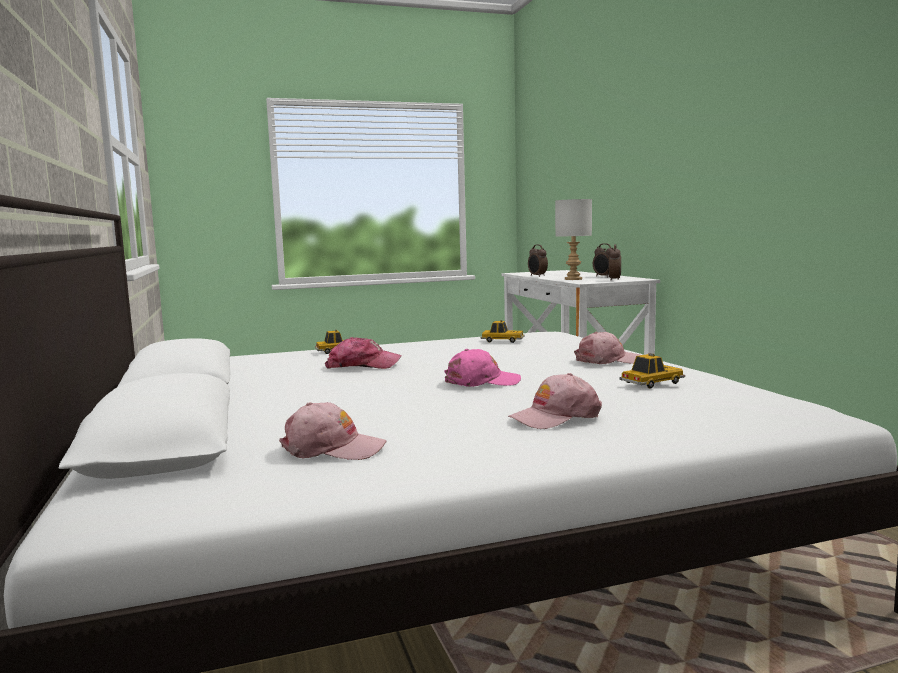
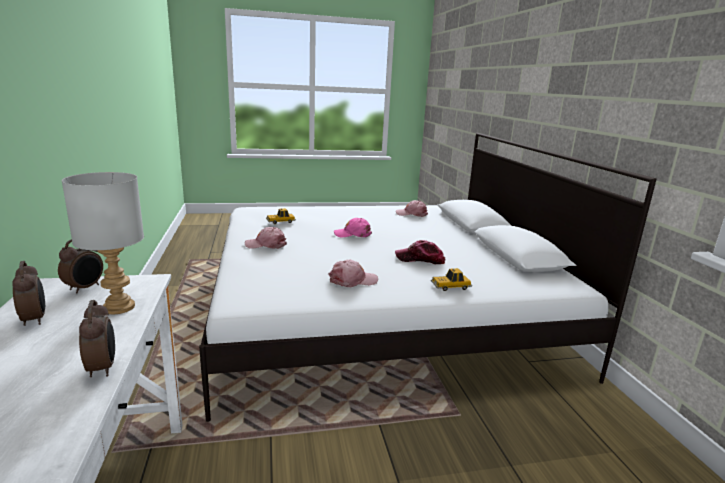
camera: 175 degrees left, 10 degrees up
(502, 340) = (304, 286): toy car -> none
(555, 417) = (337, 215): pink cap -> pink cap (353, 280)

